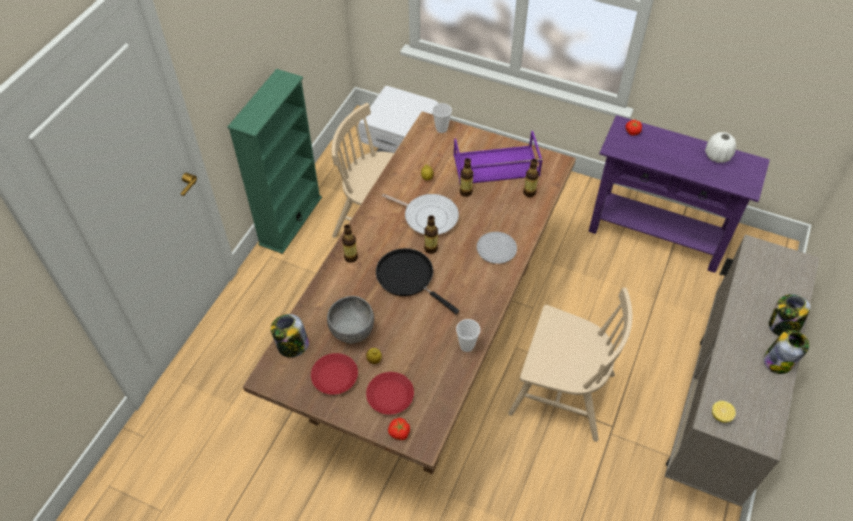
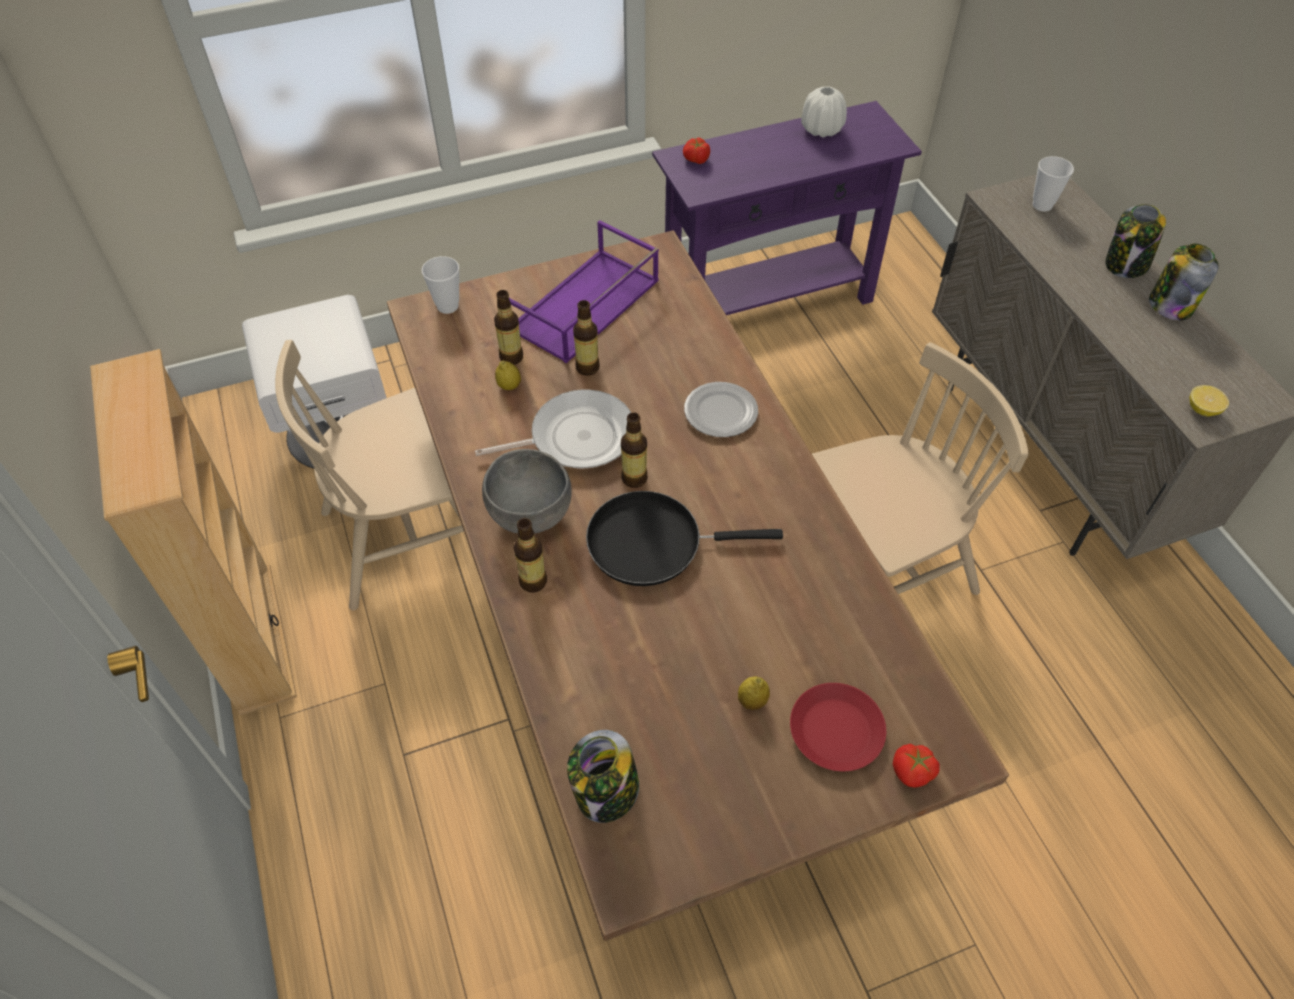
camera: 45 degrees left, 0 degrees up
(290, 220) = (255, 638): green bookcase -> beige bookcase
(334, 376) = (726, 778): red plate -> none
(352, 331) = (668, 688): grey bowl -> grey bowl (529, 516)
(467, 346) = (844, 570): cup -> cup (1042, 205)
(529, 192) = (671, 310): bottle -> bottle (511, 357)

